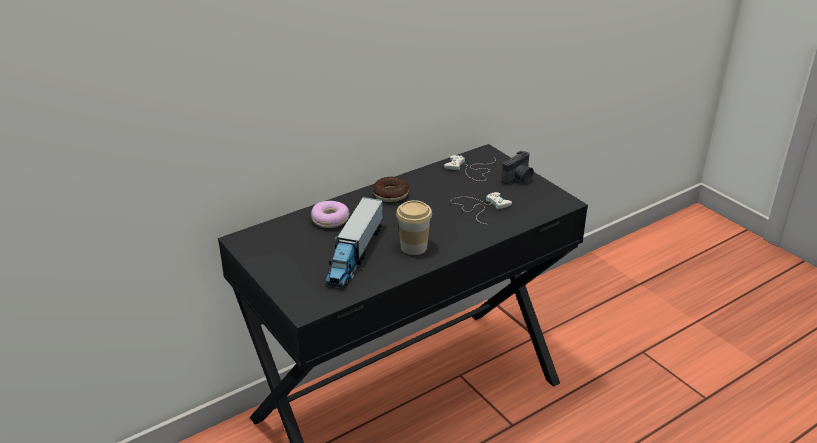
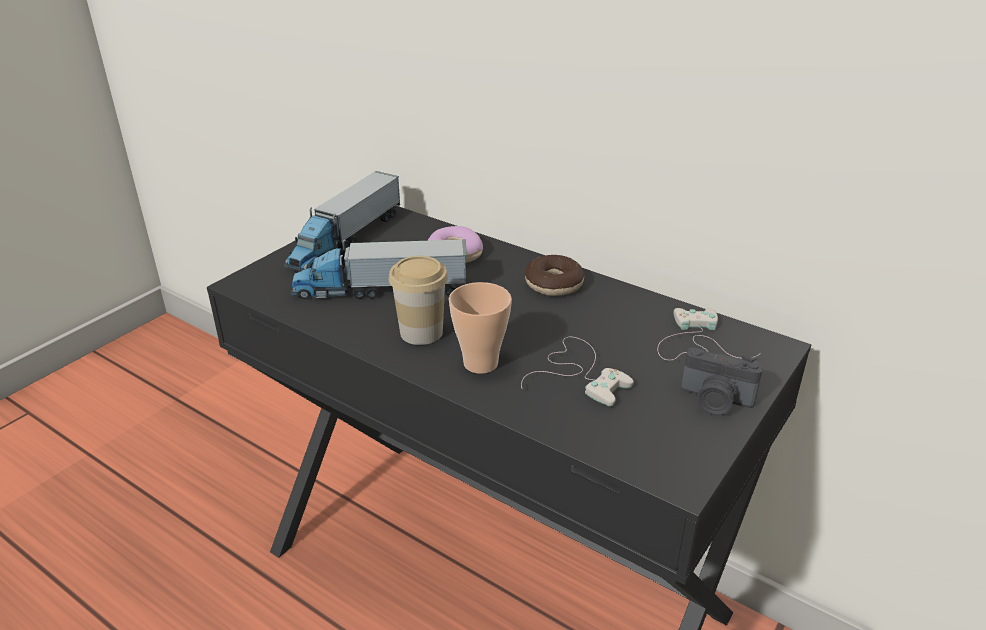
camera: 70 degrees right, 0 degrees up
(275, 258) = (346, 239): none -> toy truck
(455, 233) = (480, 363): none -> cup

